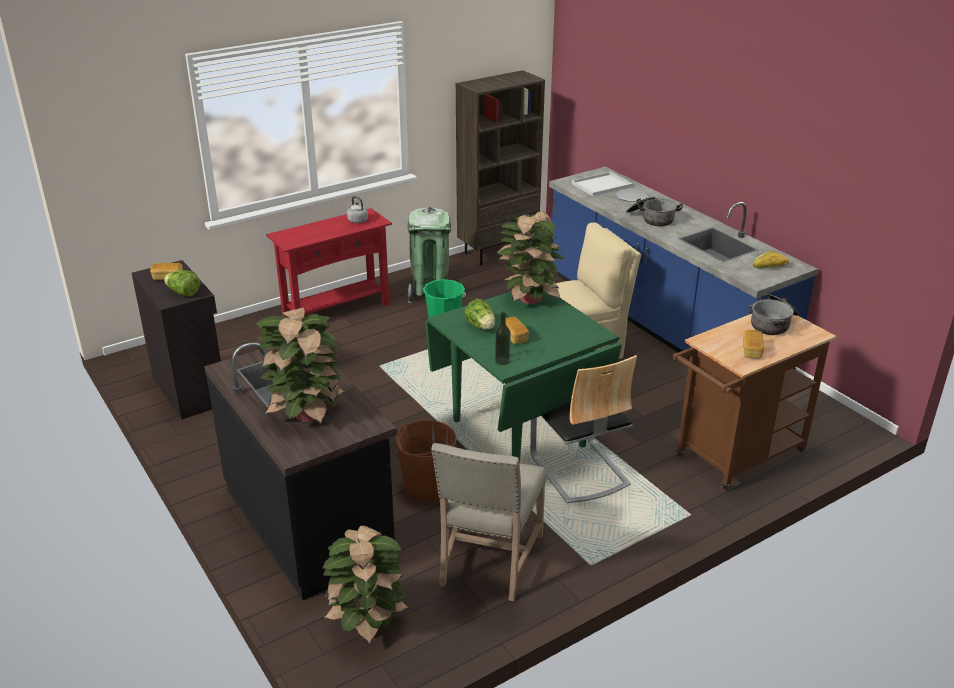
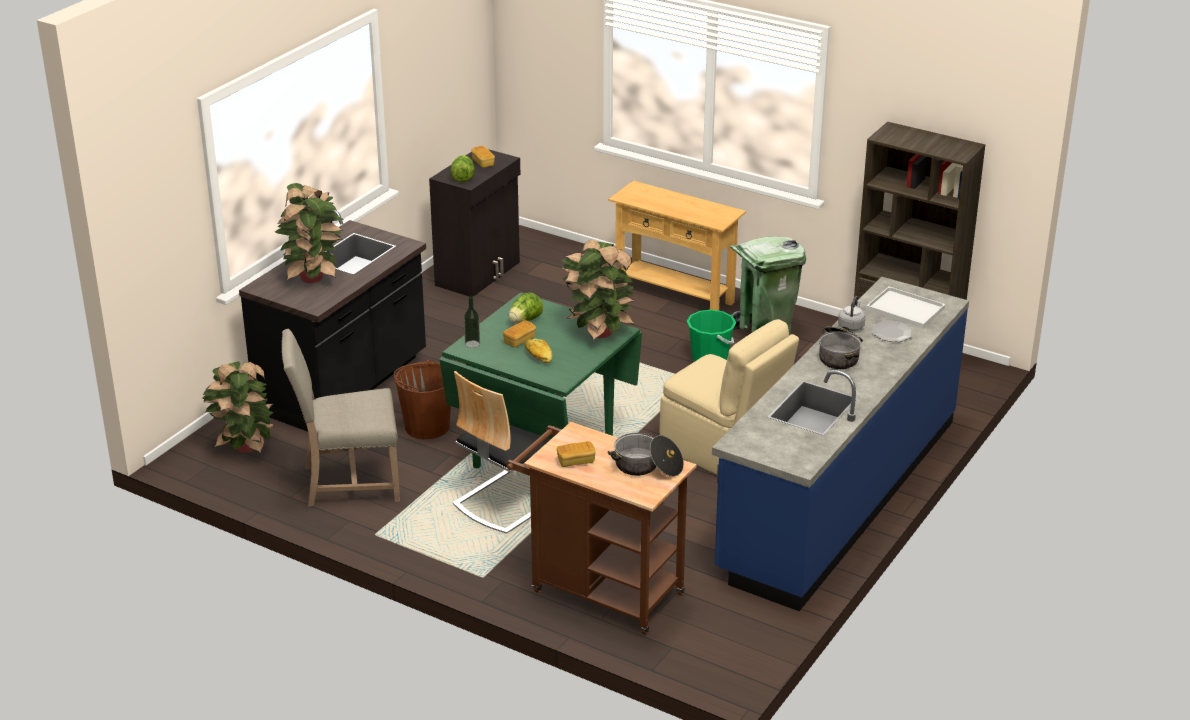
camera: 65 degrees right, 0 degrees up
(336, 310) = (674, 296): red console table -> beige console table
(357, 220) = (708, 212): grey kettle -> grey kettle (851, 326)
(770, 266) = (784, 448): bread -> bread (538, 356)

